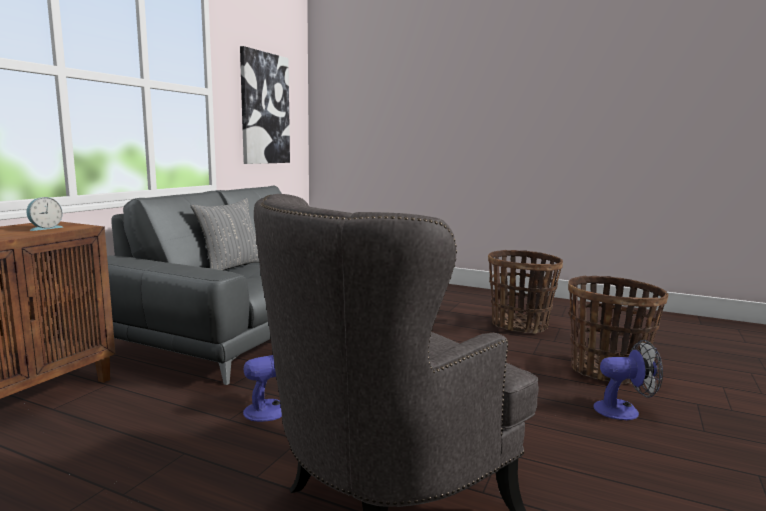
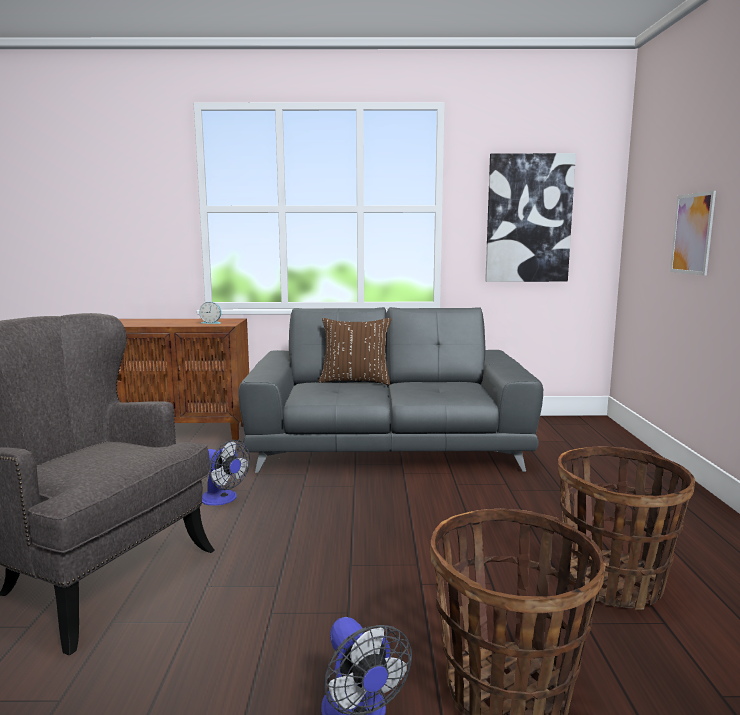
camera: 65 degrees right, 0 degrees up
(231, 267) = (355, 381): grey pillow -> brown pillow
(401, 126) = (692, 233): none -> picture

